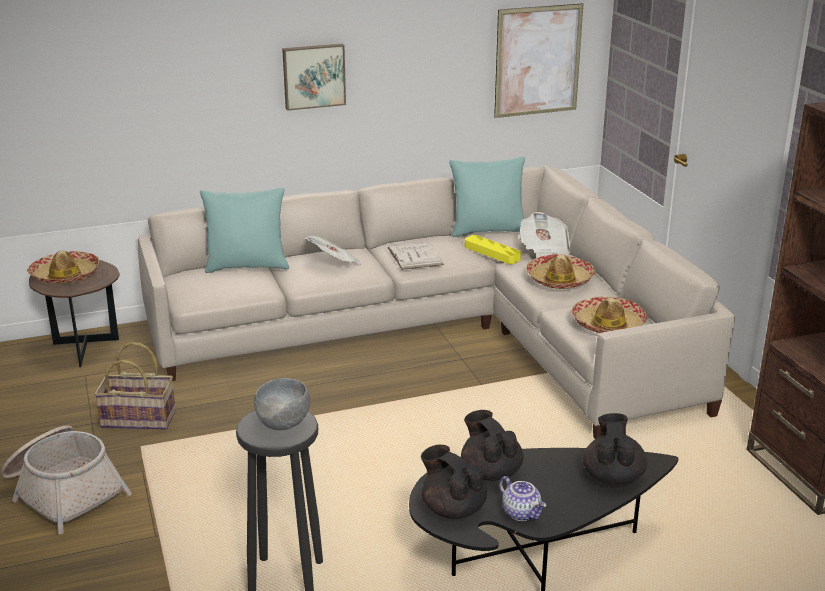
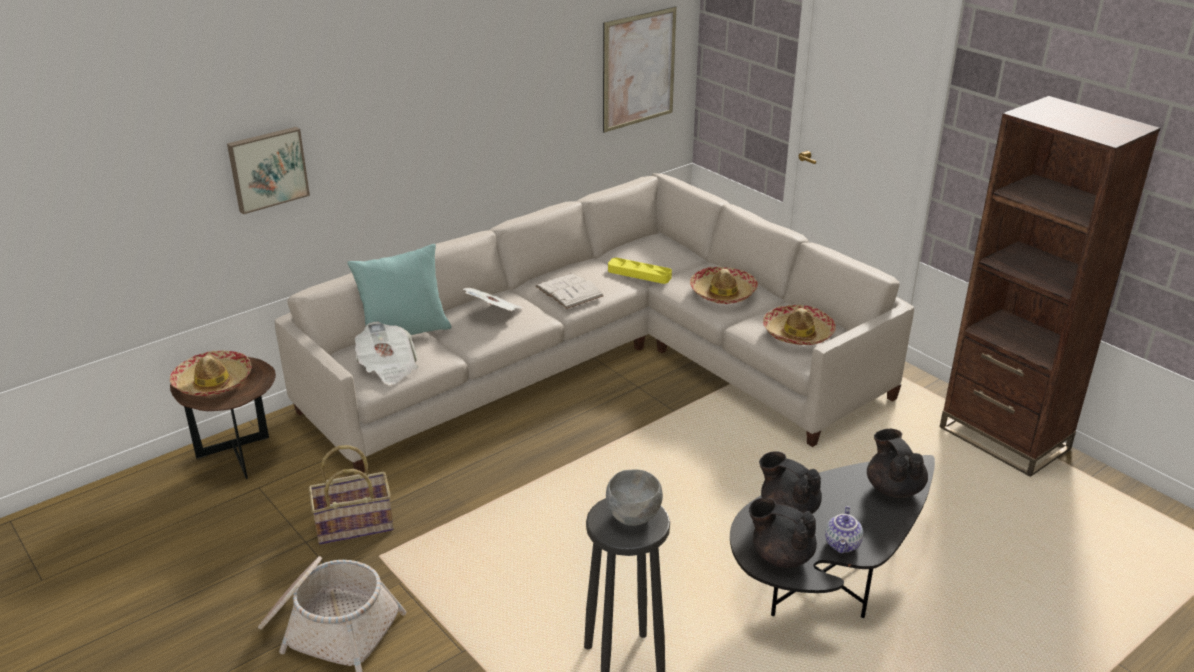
camera: 20 degrees left, 5 degrees up
(313, 76) = (437, 116): picture -> picture (267, 169)
(487, 230) = (618, 249): turquoise pillow -> none
(522, 513) = (843, 544): teapot -> teapot turned 75 degrees clockwise
(544, 251) = (686, 263): newspaper -> newspaper (388, 368)

